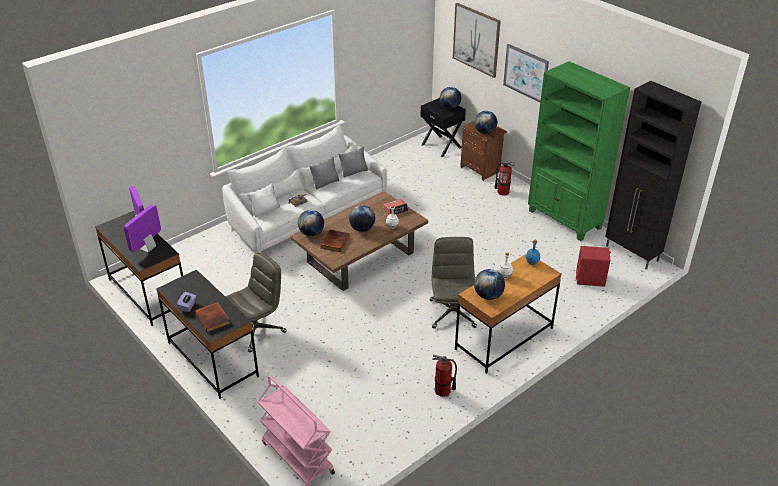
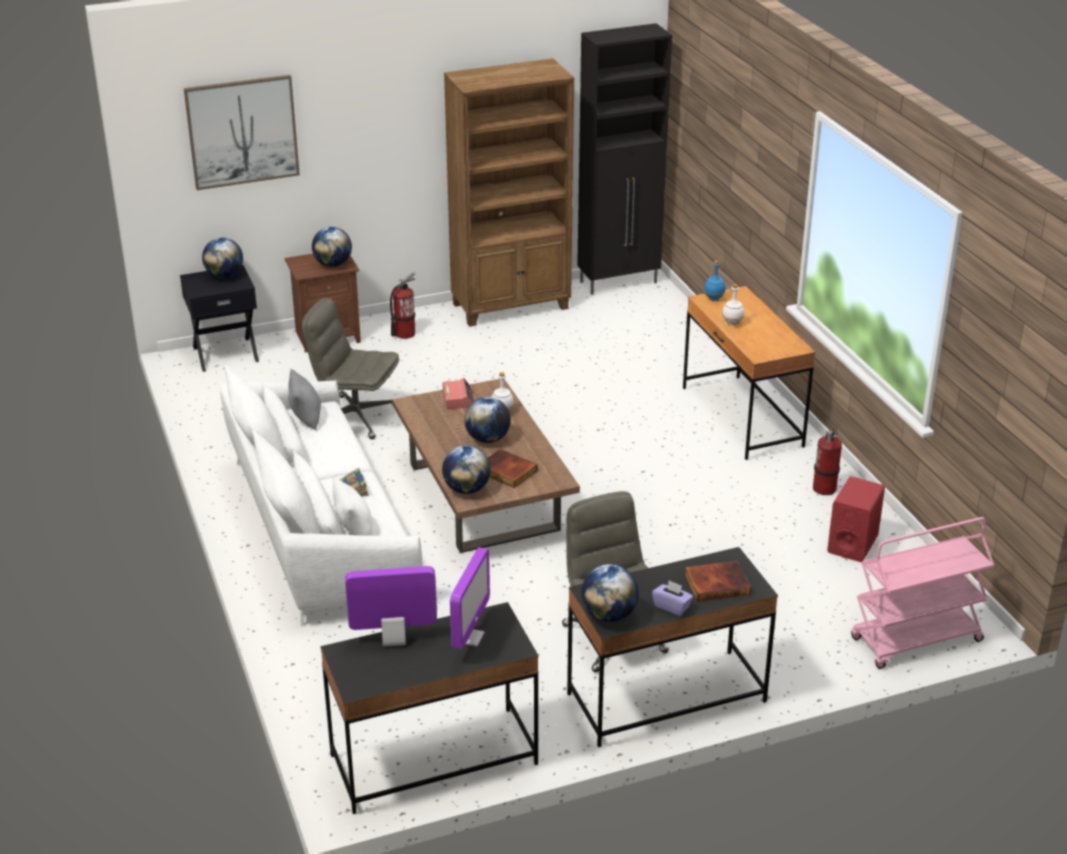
camera: 70 degrees left, 5 degrees down
(148, 248) = (469, 637): monitor -> monitor turned 120 degrees counterclockwise
(325, 183) = (317, 452): grey pillow -> none
(452, 313) = (667, 444): grey office chair -> grey office chair (355, 417)
(488, 296) = (768, 344): globe -> globe (609, 615)
(526, 73) = (360, 134): picture -> none
(564, 220) = (511, 306): green bookcase -> brown bookcase
(590, 279) = (654, 324): red speaker -> red speaker (852, 544)

